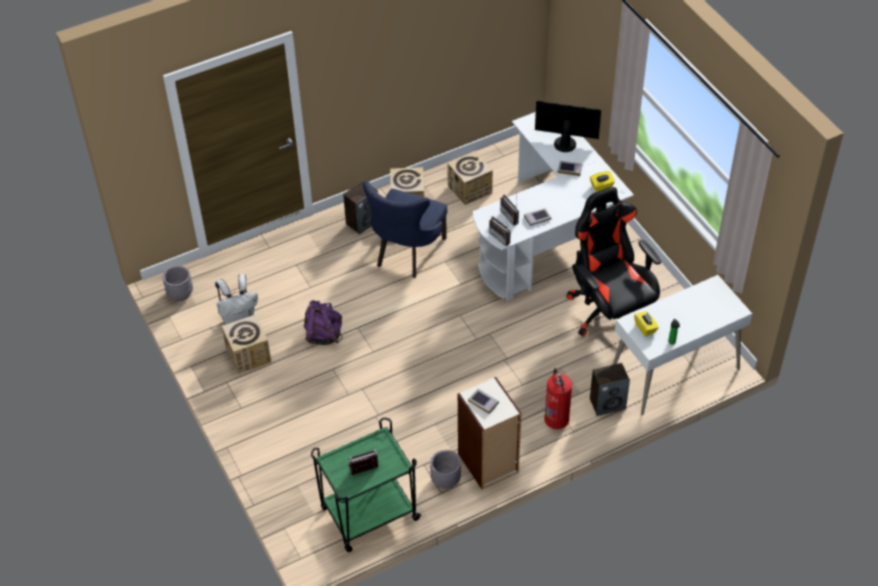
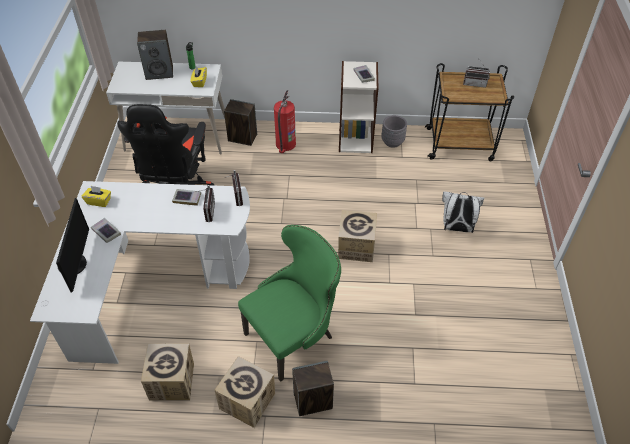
camera: 150 degrees left, 0 degrees up
(180, 294) = (559, 413): grey planter -> none
(239, 318) = (501, 348): white backpack -> white backpack (456, 228)
(248, 355) = (506, 304): cardboard box -> cardboard box (356, 247)
(323, 334) = (425, 291): purple backpack -> none
(368, 514) = (460, 144): green cart -> brown cart
(407, 253) = (293, 337): blue chair -> green chair
(565, 142) = (76, 264): monitor -> monitor turned 135 degrees counterclockwise
(696, 320) = (160, 72): none -> speaker

